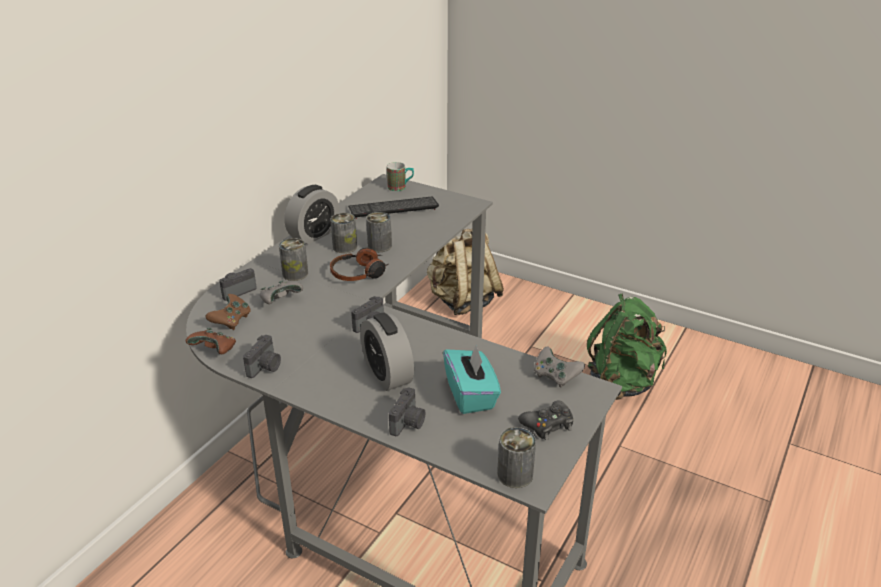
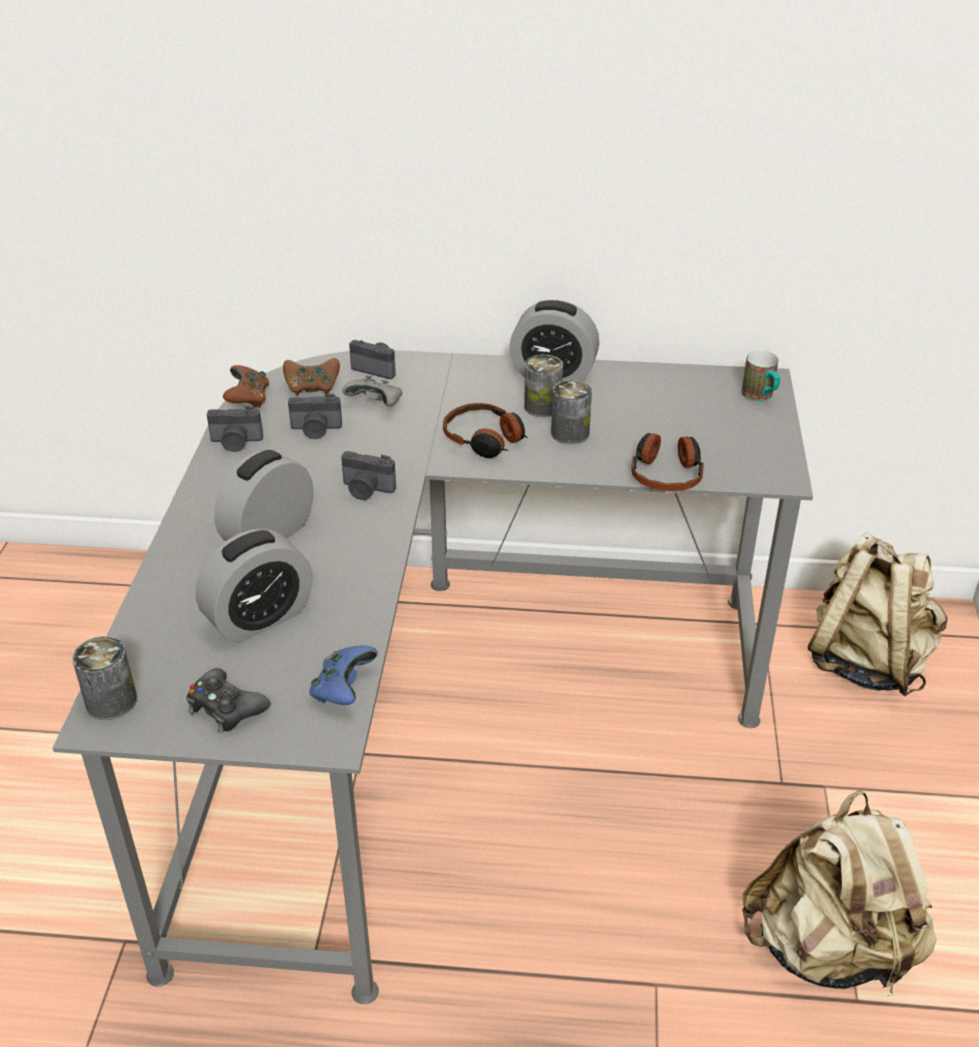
camera: 65 degrees right, 5 degrees up
(295, 274) = (445, 393): can -> none
(393, 208) = (688, 411): keyboard -> none
(408, 423) = (177, 582): camera -> camera (316, 430)
(442, 230) = (666, 473): none -> headphones
(471, 395) = (259, 618): turquoise tissue box -> alarm clock
(555, 376) = (343, 689): grey game controller -> blue game controller
(622, 383) = (829, 948): green backpack -> beige backpack

